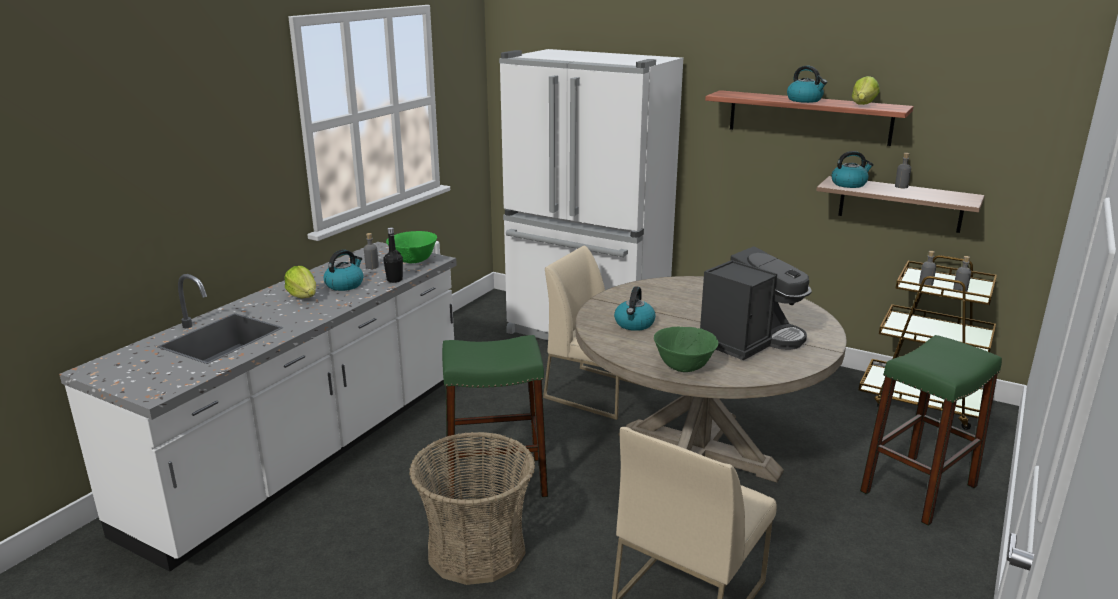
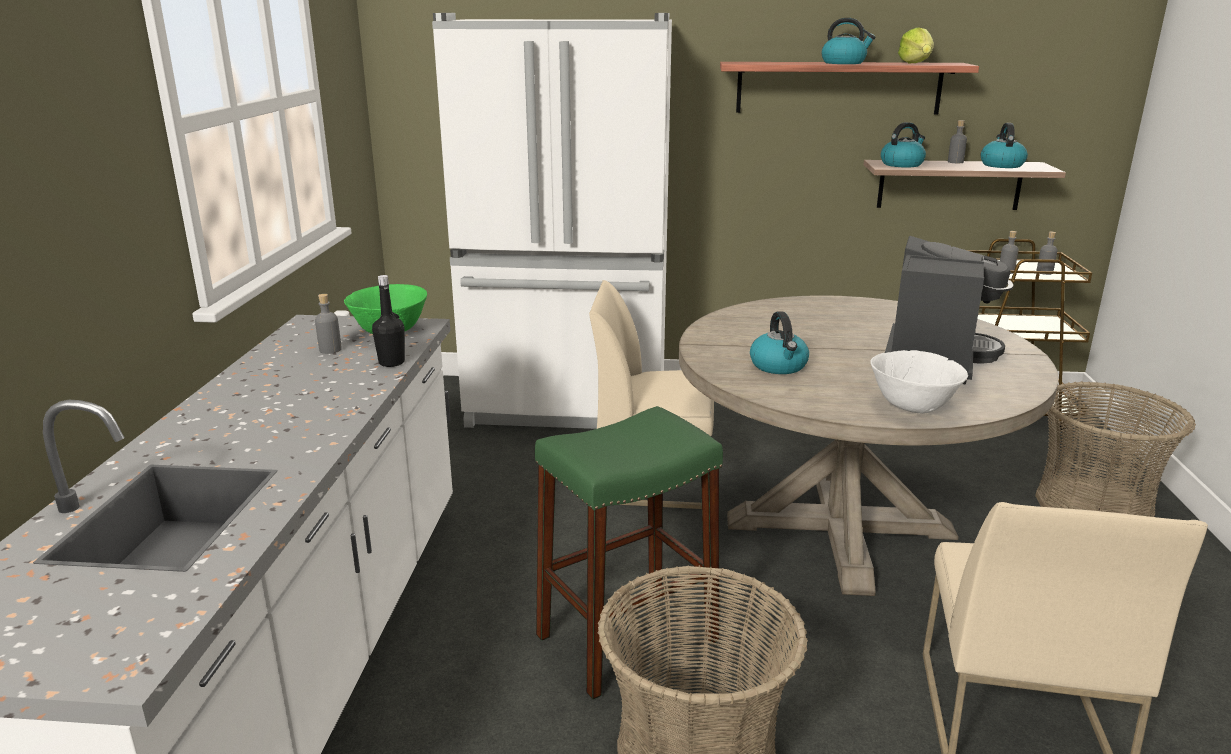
camera: 25 degrees left, 0 degrees up
(303, 296) = (259, 413): lettuce -> none
(345, 285) = (314, 383): kettle -> kettle (1001, 165)
(683, 367) = (912, 407): green bowl -> white bowl
(918, 489) = (1093, 507): green stool -> basket

